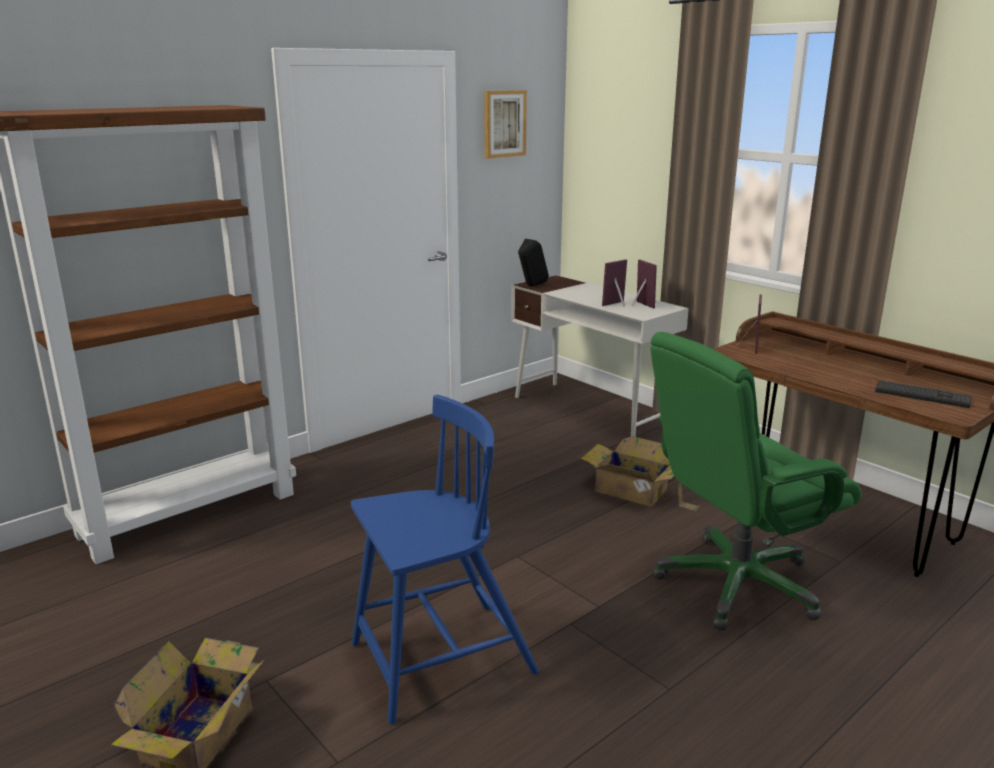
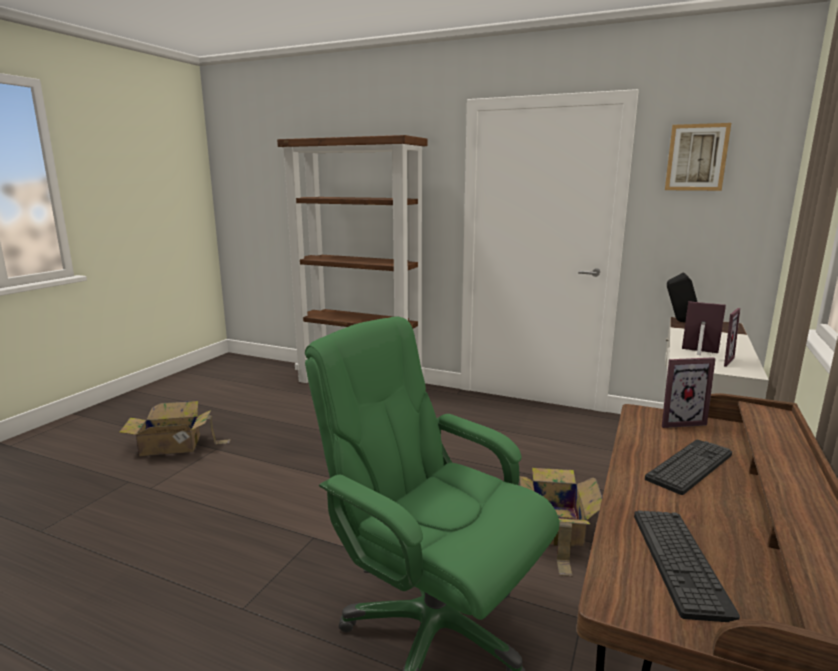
camera: 65 degrees right, 5 degrees down
(439, 660) = (249, 494): blue chair -> none
(816, 364) = (689, 466): none -> keyboard

